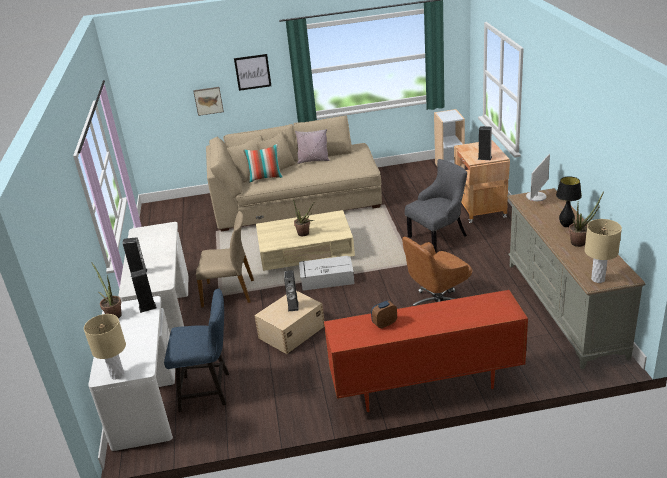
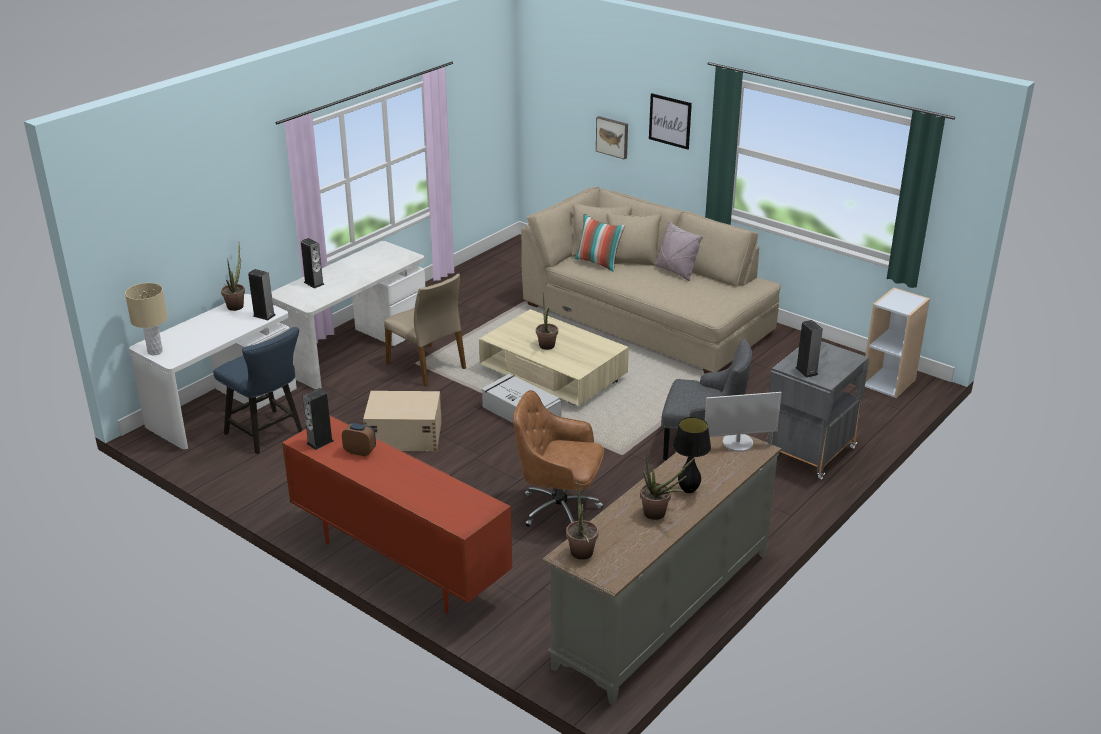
camera: 45 degrees right, 0 degrees up
(293, 306) = (409, 405): speaker -> speaker (320, 442)
(481, 211) = (809, 454): brown cart -> grey cart
(598, 279) = (581, 556): beige table lamp -> potted plant

